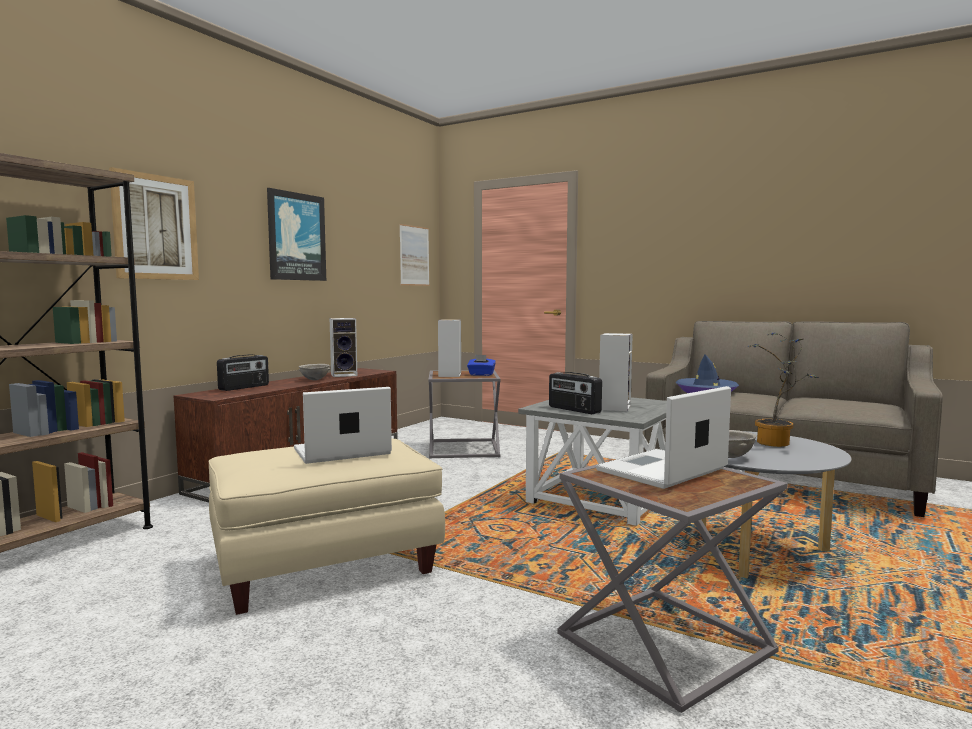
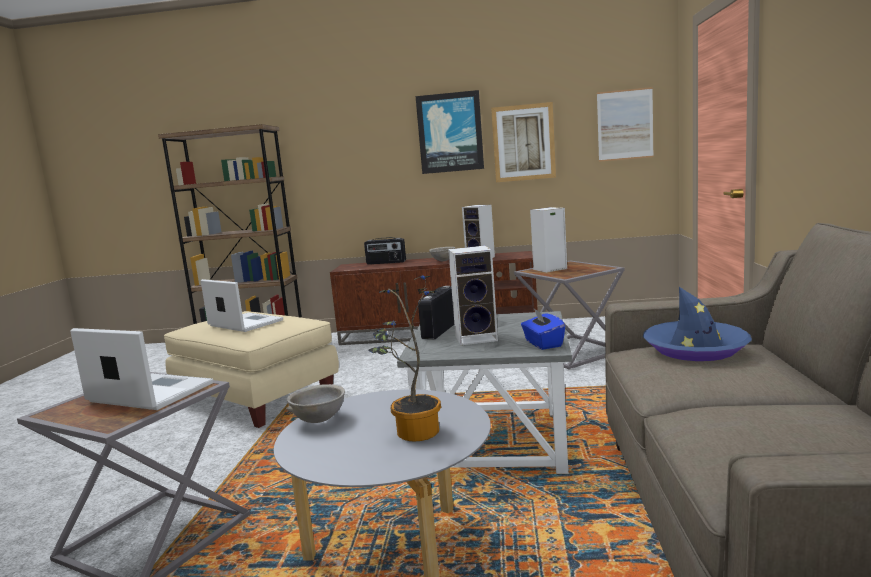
camera: 65 degrees right, 5 degrees up
(155, 227) = (325, 147): picture -> picture (523, 142)
(481, 374) = (574, 272): blue tissue box -> blue tissue box (543, 344)

